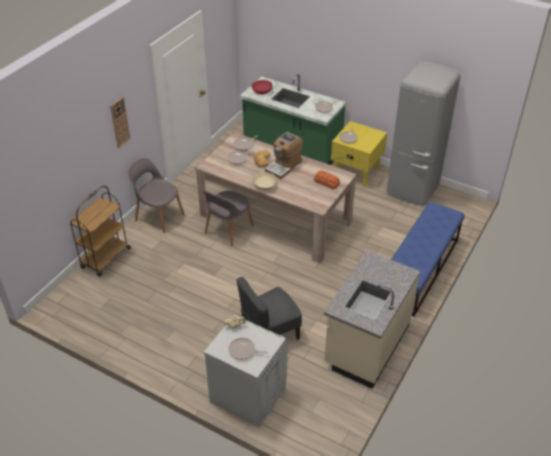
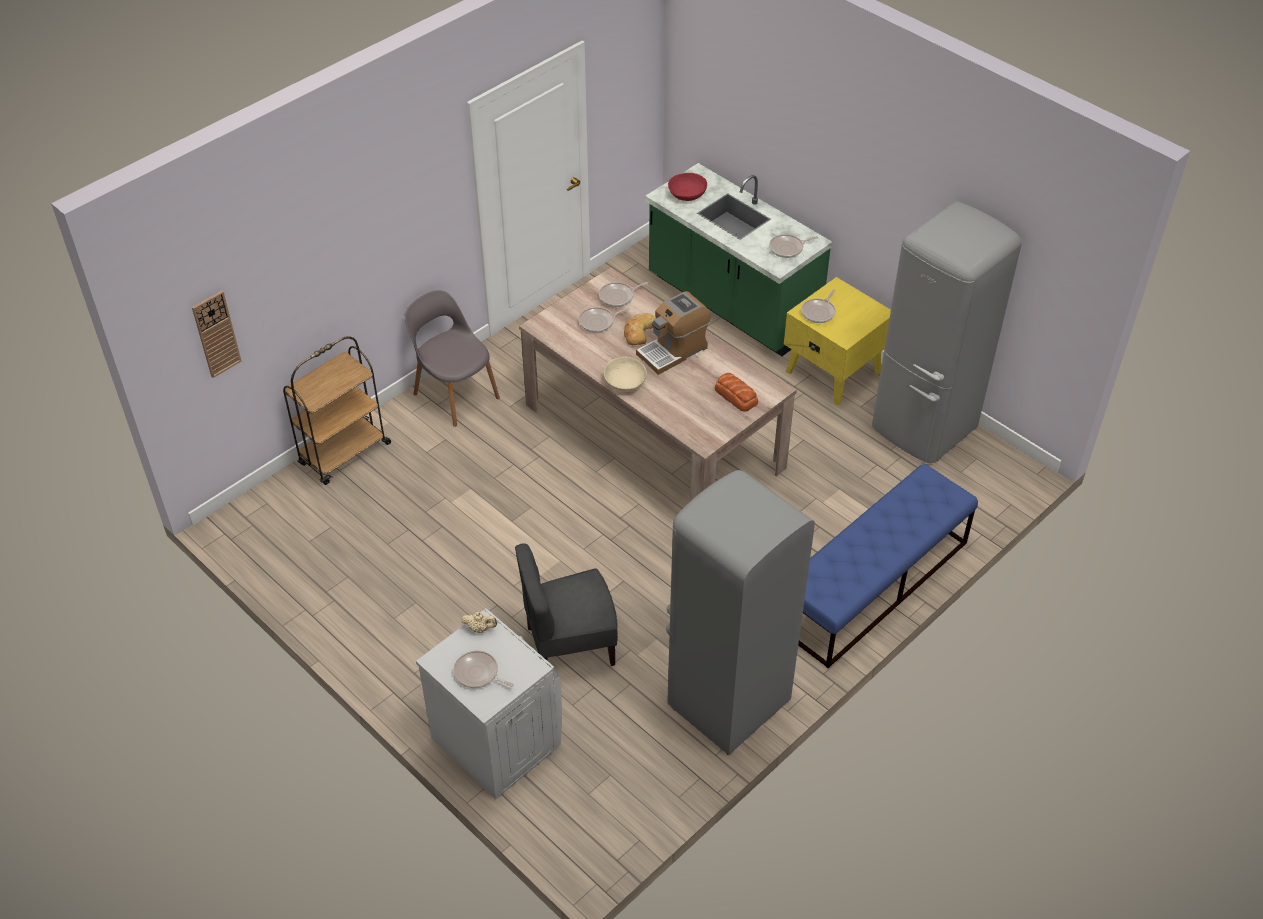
camera: 15 degrees right, 5 degrees up
(120, 122) = (396, 230): wall clock -> wall clock (216, 334)
(228, 230) = (564, 442): grey chair -> none
(366, 345) = (724, 700): beige counter -> grey fridge

